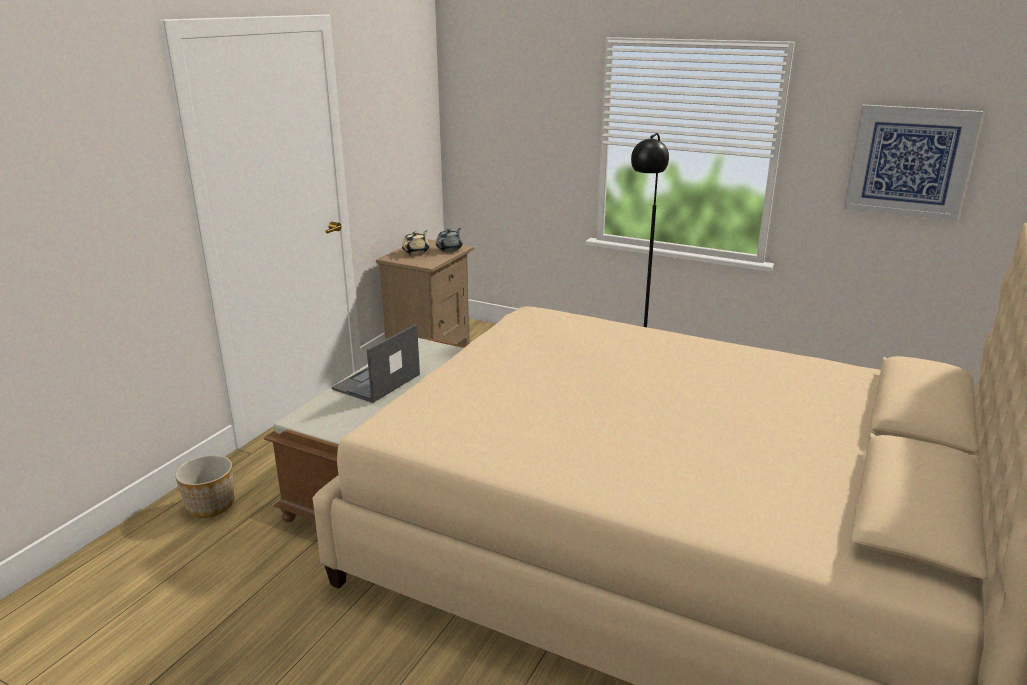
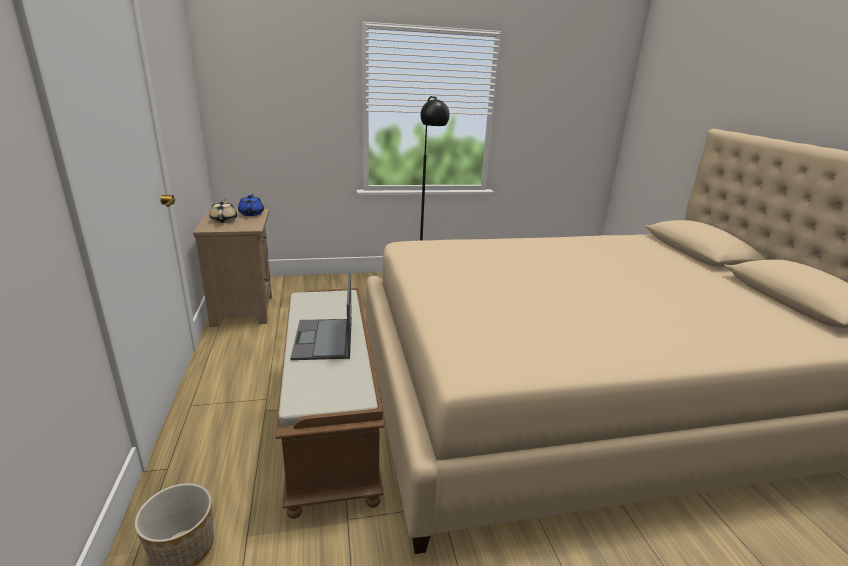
camera: 40 degrees left, 0 degrees up
(449, 249) = (251, 213): grey teapot -> blue teapot
(909, 162) = (567, 112): picture -> none

